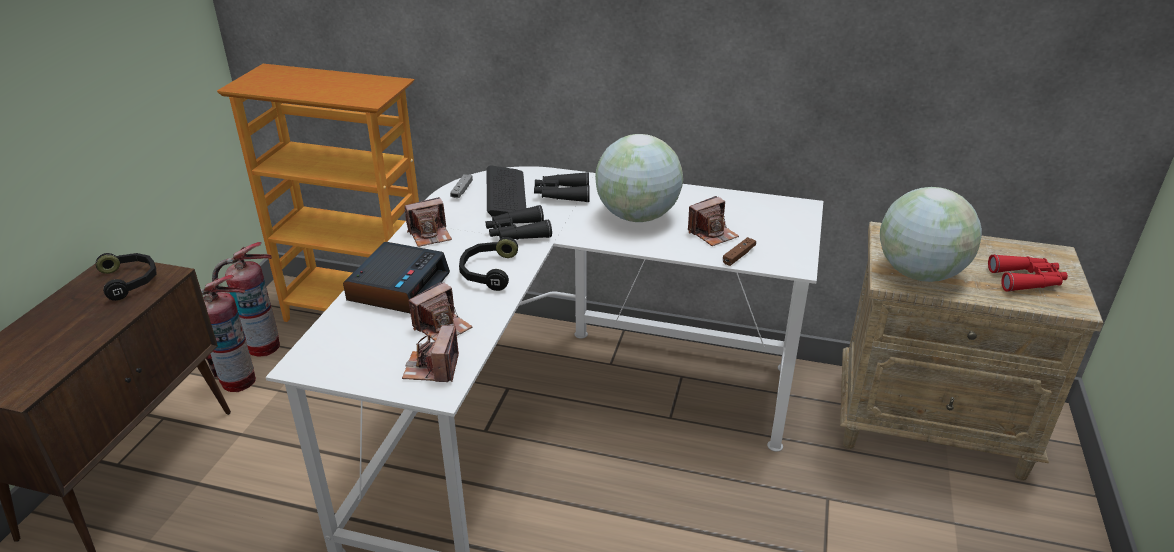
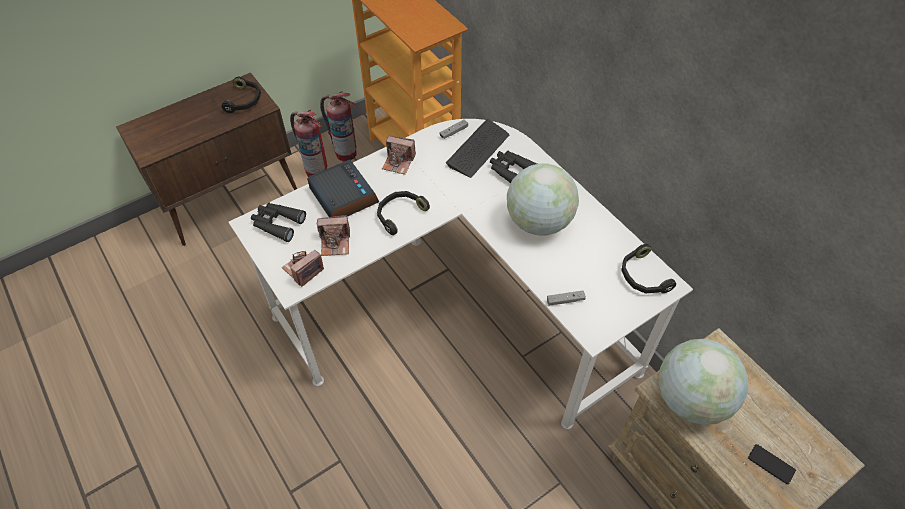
camera: 40 degrees right, 20 degrees up
(398, 287) = (343, 196): alarm clock -> alarm clock turned 90 degrees counterclockwise
(517, 233) = (449, 191): black binoculars -> black binoculars (277, 224)
(712, 234) = (571, 269): camera -> none
(738, 256) = (565, 300): brown game controller -> grey game controller
(775, 211) = (642, 276): none -> black headphones
(1027, 280) = (771, 464): red binoculars -> phone

